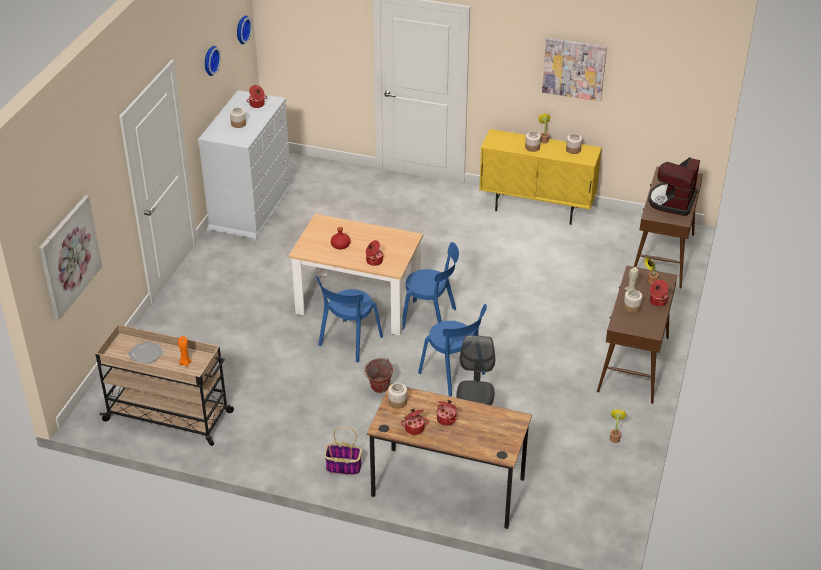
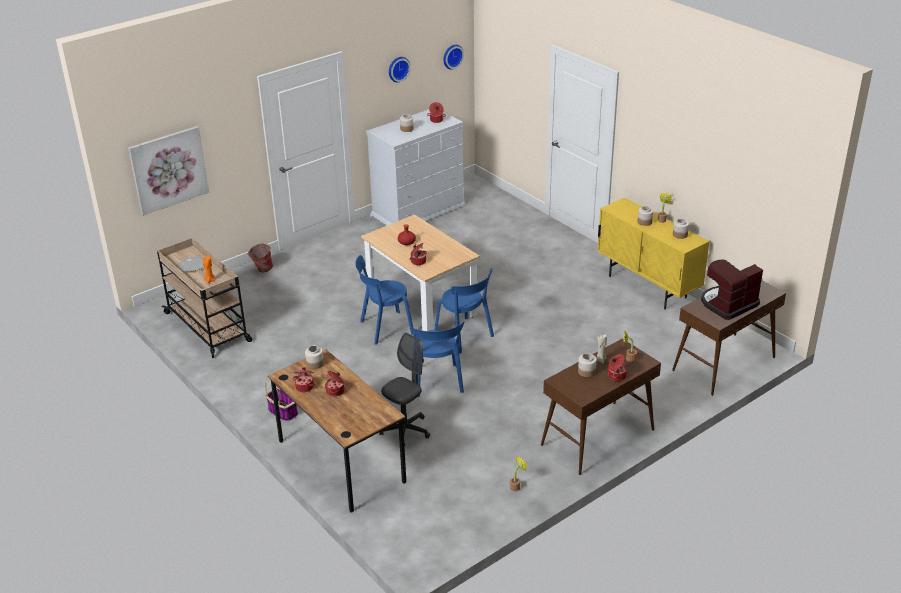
camera: 35 degrees right, 5 degrees down
(378, 390) = (368, 370): bucket -> bucket (262, 270)
(574, 69) = (693, 153): picture -> none

